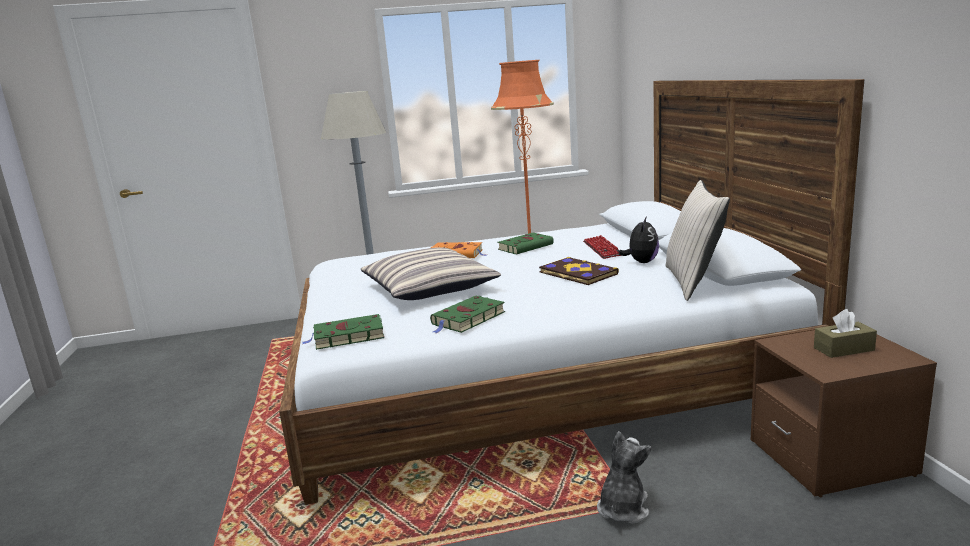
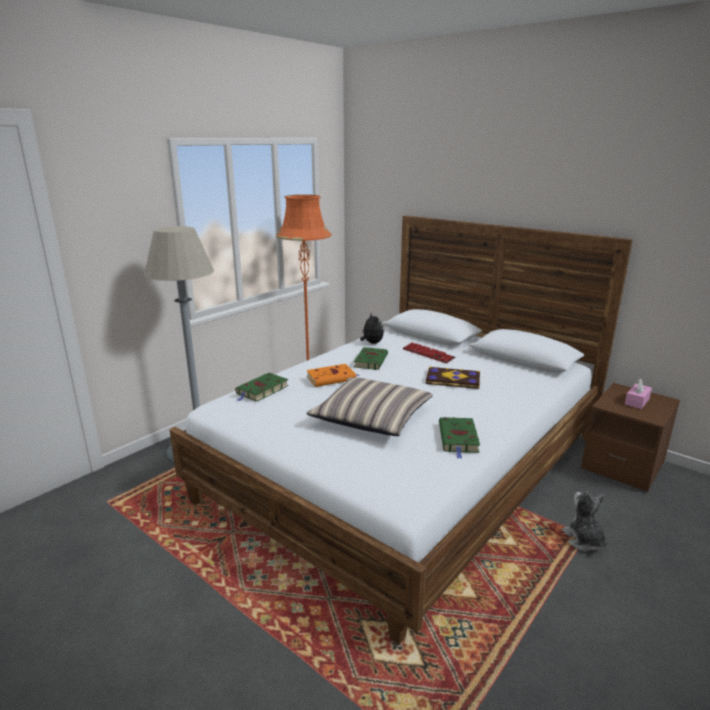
camera: 40 degrees left, 5 degrees up
(346, 337) = (402, 484): green book -> green book (261, 390)
(641, 262) = (474, 362): plush toy -> plush toy (371, 343)
(693, 282) = (533, 373): beige pillow -> none
(843, 349) = (637, 401): brown tissue box -> pink tissue box

